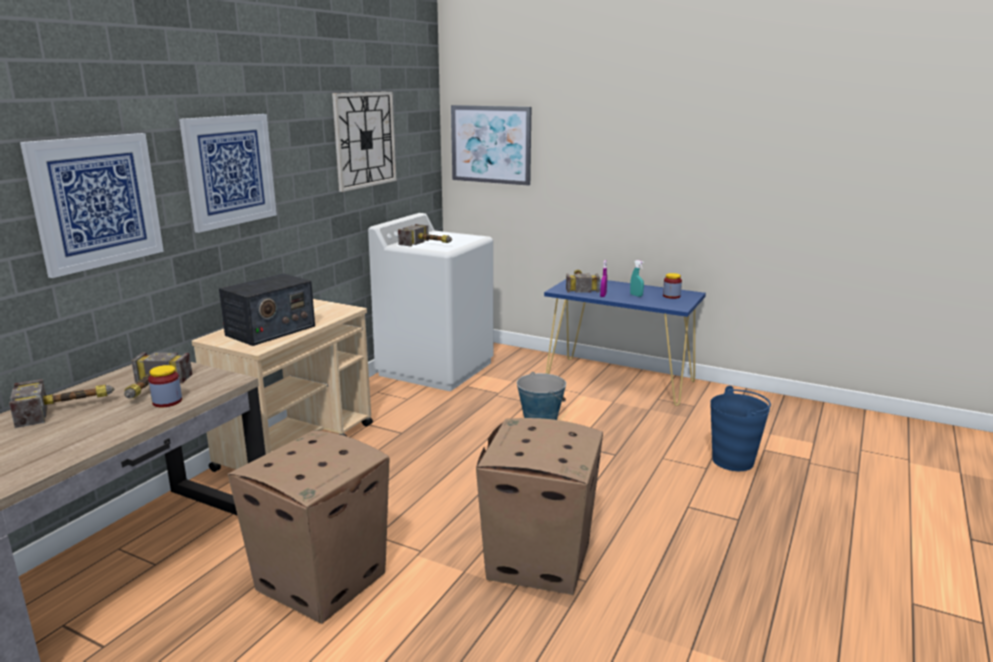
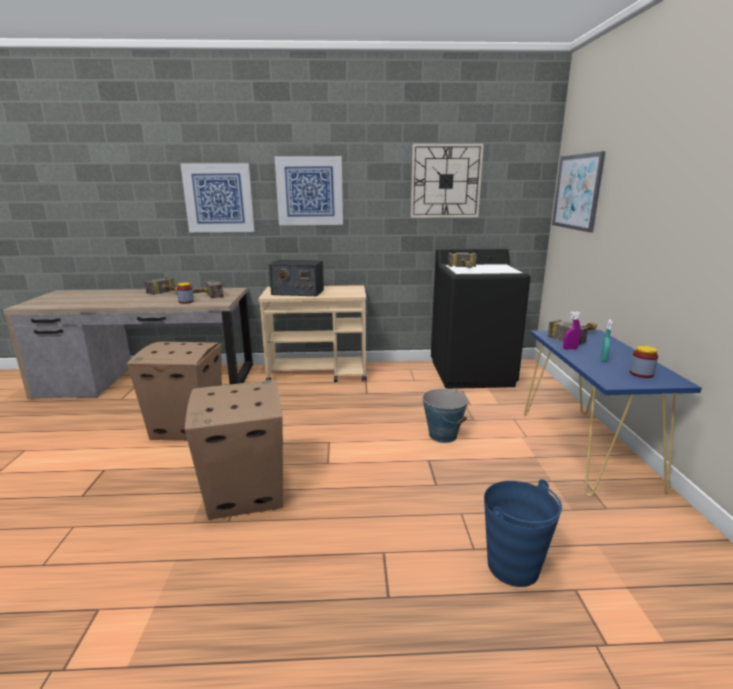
camera: 60 degrees right, 0 degrees up
(436, 368) = (472, 373): white washing machine -> black washing machine

